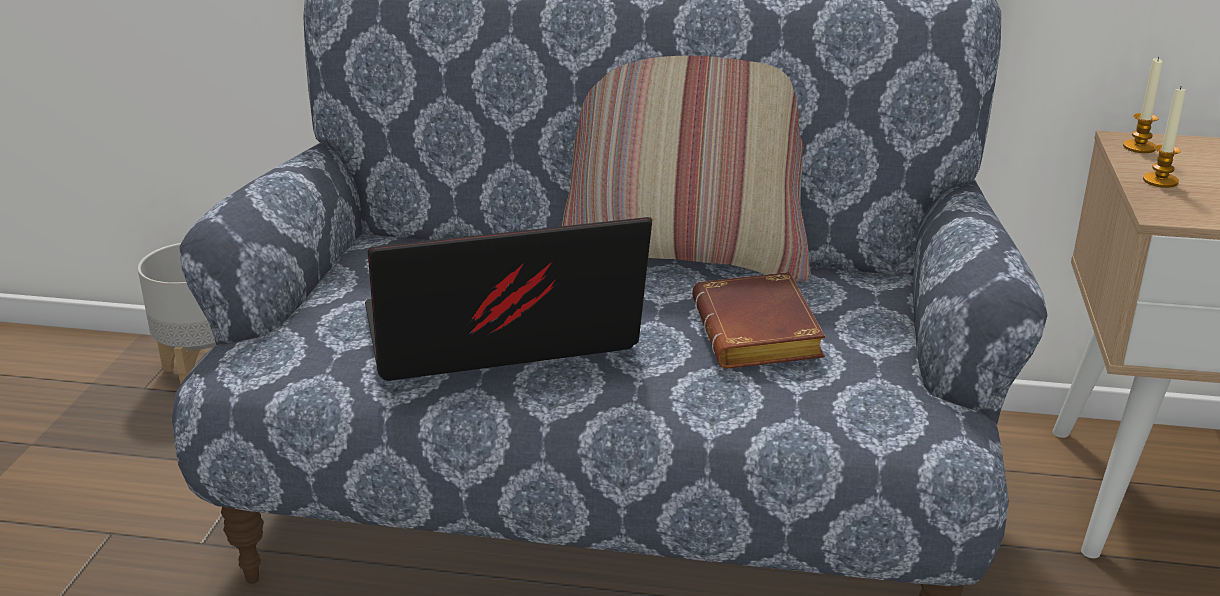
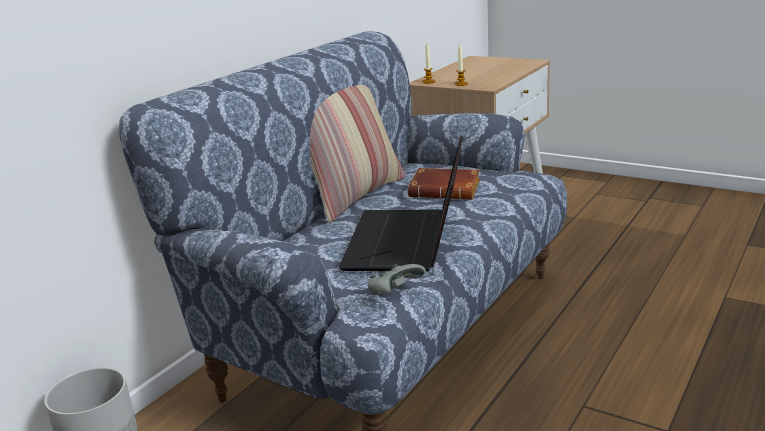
camera: 65 degrees left, 5 degrees down
(310, 368) = (395, 292): none -> grey game controller

